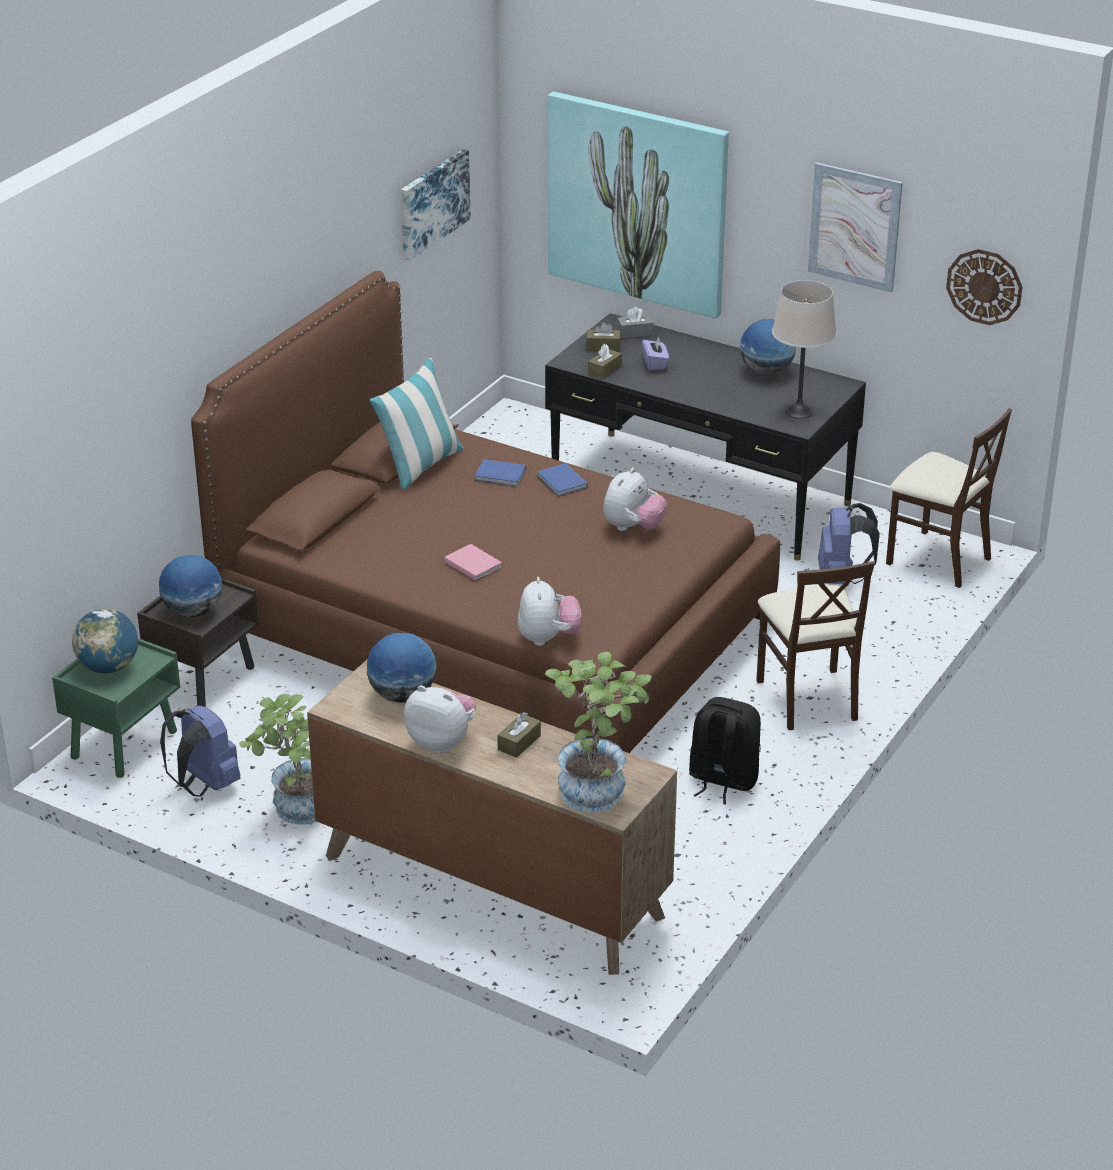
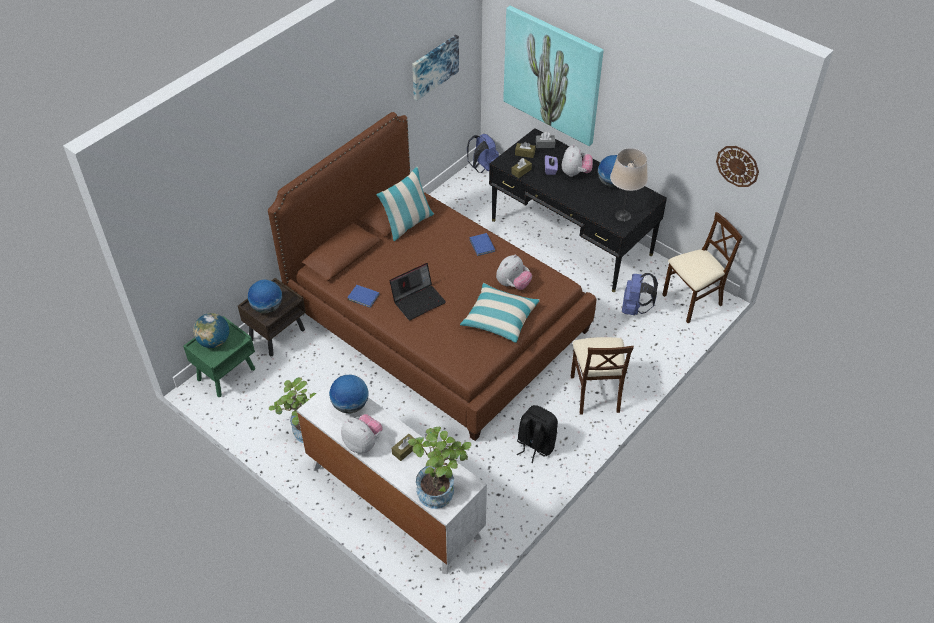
camera: 10 degrees right, 15 degrees up
(204, 785) = (261, 408): blue backpack -> blue backpack (483, 167)
(472, 563) = (418, 300): pink book -> laptop
(491, 886) = (394, 501): brown dresser -> white dresser
(501, 475) = (450, 236): blue book -> blue book (364, 297)
(548, 638) = (447, 361): plush toy -> plush toy (575, 173)
(624, 574) = (499, 318): none -> pillow
(855, 227) = (668, 116): picture -> none
(938, 559) = (692, 301): beige chair -> beige chair turned 75 degrees counterclockwise

